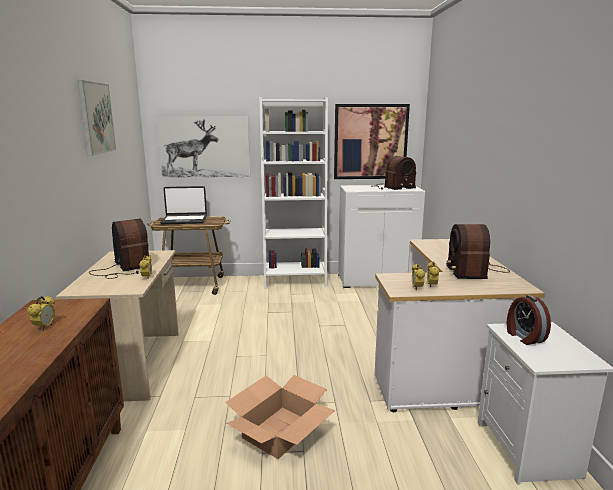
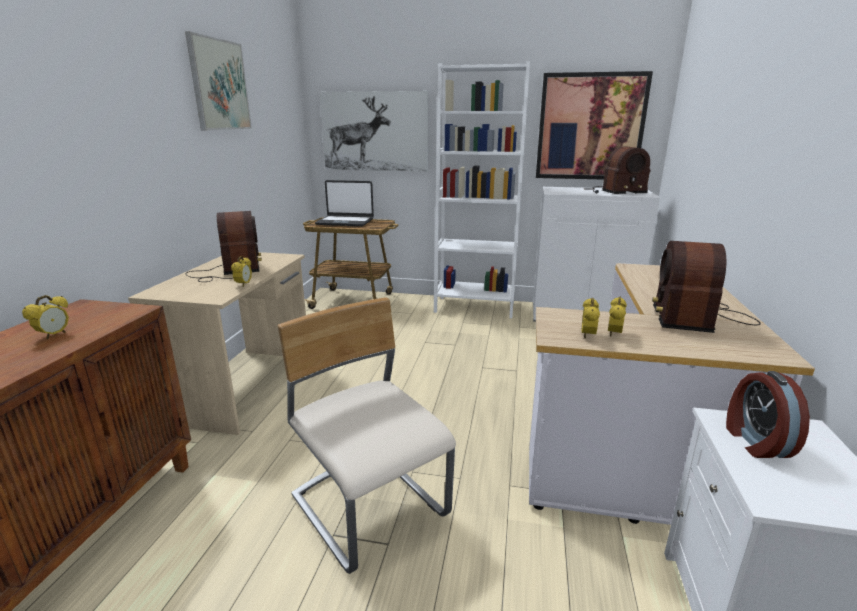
camera: 15 degrees right, 5 degrees up
(280, 431) = (370, 507): cardboard box -> beige chair

